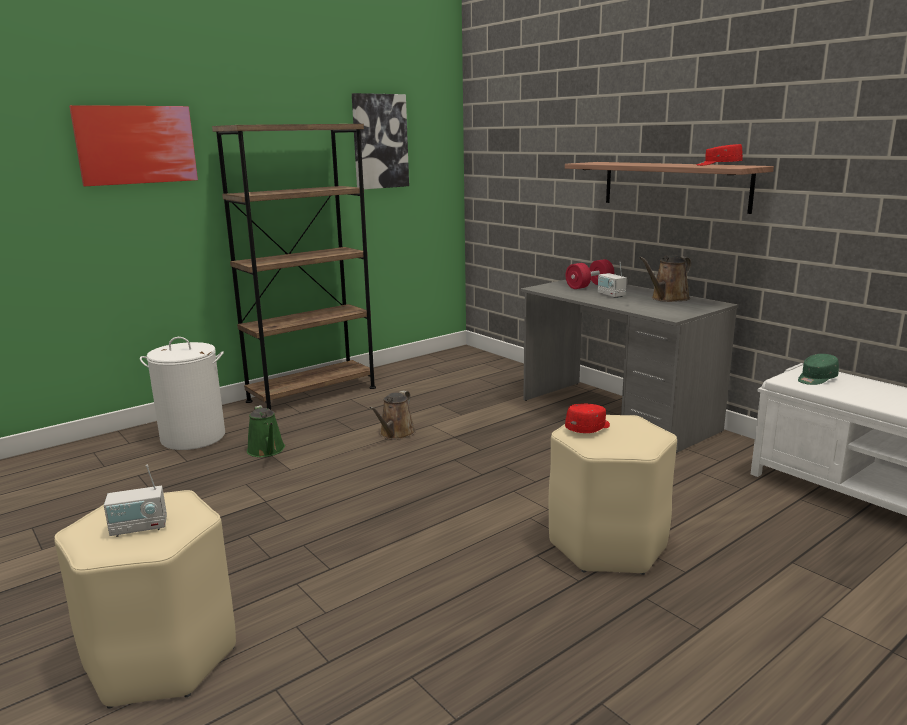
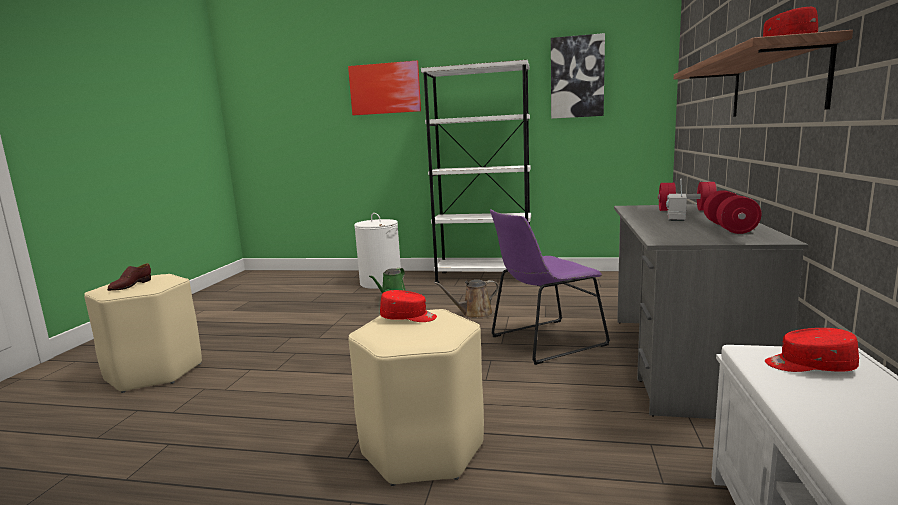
camera: 50 degrees right, 5 degrees down
(139, 528) = (130, 285): radio -> brown shoe
(312, 394) = (483, 277): brown bookcase -> white bookcase
(507, 435) = (544, 341): none -> purple chair
(667, 298) = (729, 228): brown watering can -> red dumbbell
(816, 379) = (809, 366): green cap -> red cap

